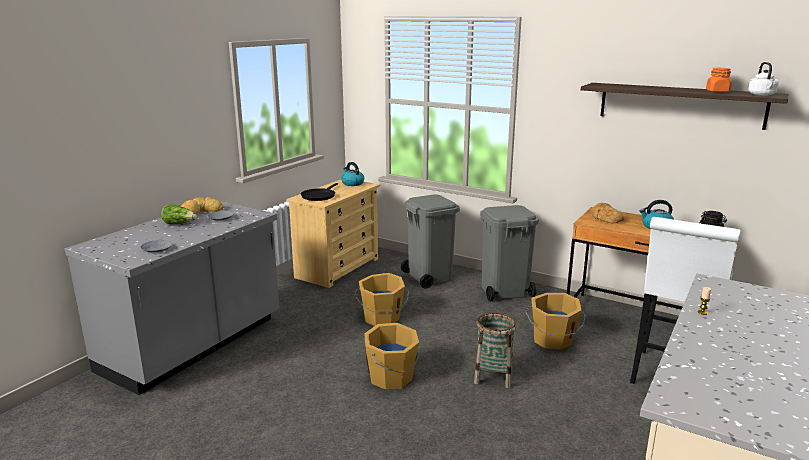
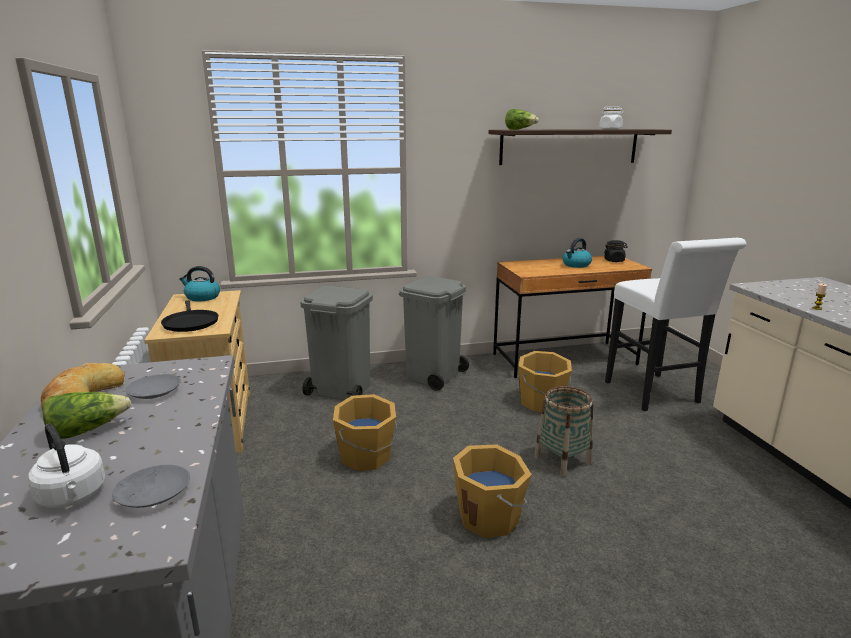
camera: 45 degrees left, 0 degrees up
(605, 217) = (529, 267): bread -> none
(609, 85) = (520, 129): none -> lettuce
(717, 91) = (610, 129): orange jar -> white jar
(762, 95) = (646, 129): white kettle -> white kettle (73, 496)

